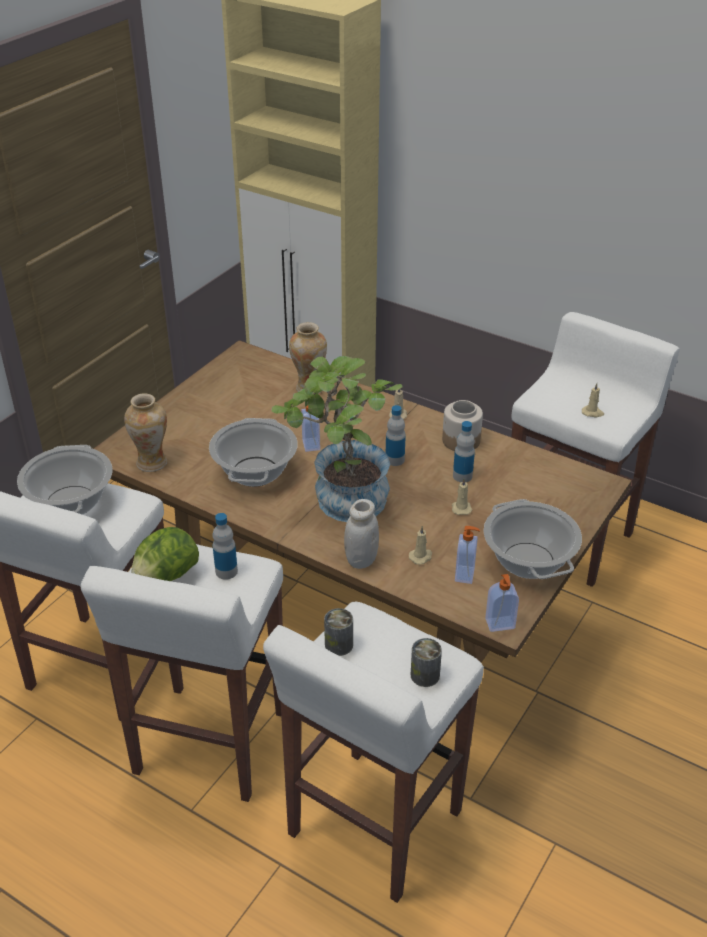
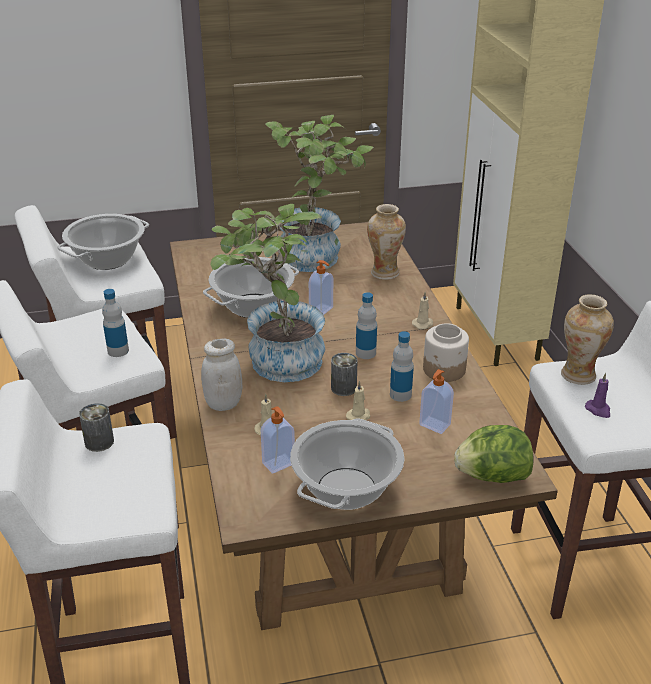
camera: 45 degrees right, 5 degrees down
(152, 463) = (200, 266): vase -> vase (578, 375)
(166, 576) = (81, 332): lettuce -> lettuce (492, 476)
(233, 400) = (317, 255): none -> potted plant
(425, 675) = (115, 504): can -> can (343, 388)
(500, 624) = (242, 517): soap dispenser -> soap dispenser (434, 425)
(592, 413) = (598, 410): beige candle -> purple candle

